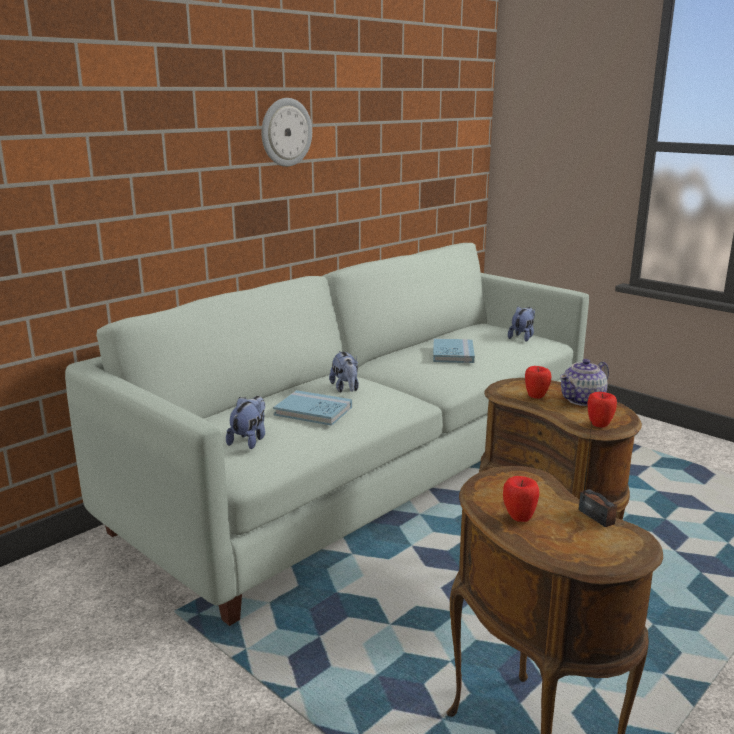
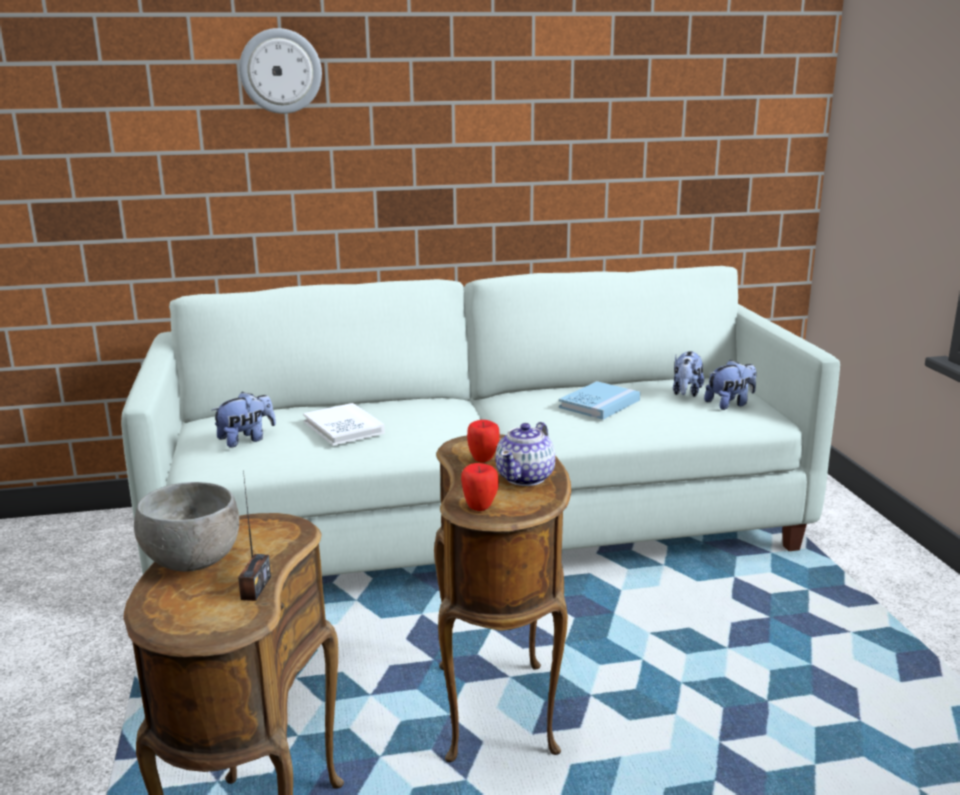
camera: 35 degrees right, 0 degrees up
(285, 132) = (450, 110): wall clock -> wall clock (280, 71)
(313, 411) = (343, 428): blue book -> white book
(346, 388) = (416, 414): plush toy -> plush toy (686, 393)
(519, 518) = (193, 563): apple -> grey bowl
(583, 400) = (526, 477): teapot -> teapot turned 60 degrees counterclockwise

